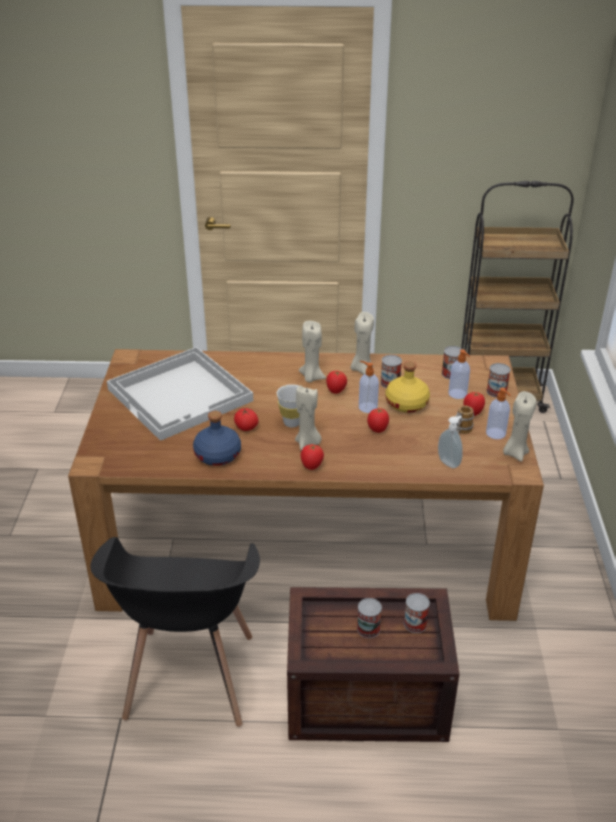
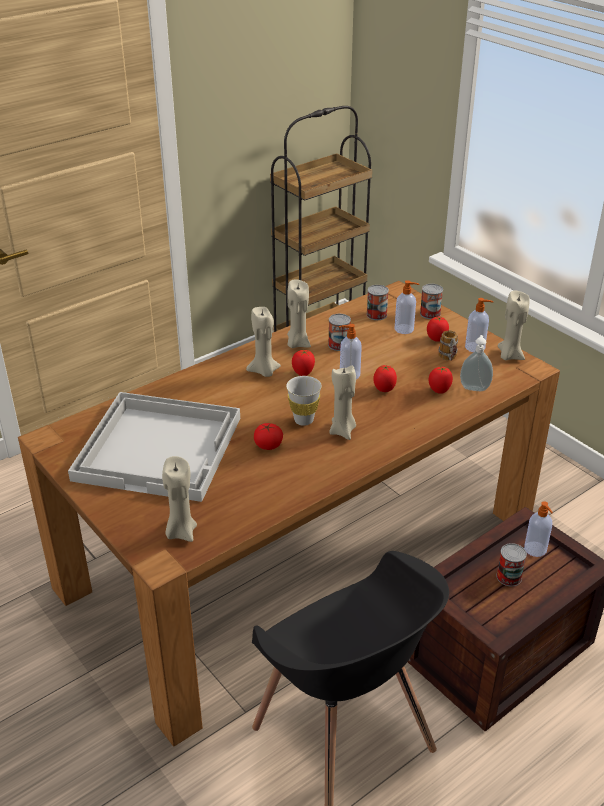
camera: 40 degrees left, 0 degrees up
(125, 452) = (181, 532): none -> beige candle
(218, 455) = (278, 484): blue bottle -> none
(311, 467) = (375, 449): tomato -> tomato (439, 391)
(407, 403) = (376, 355): yellow bottle -> none
(415, 624) = (535, 550): can -> soap dispenser

